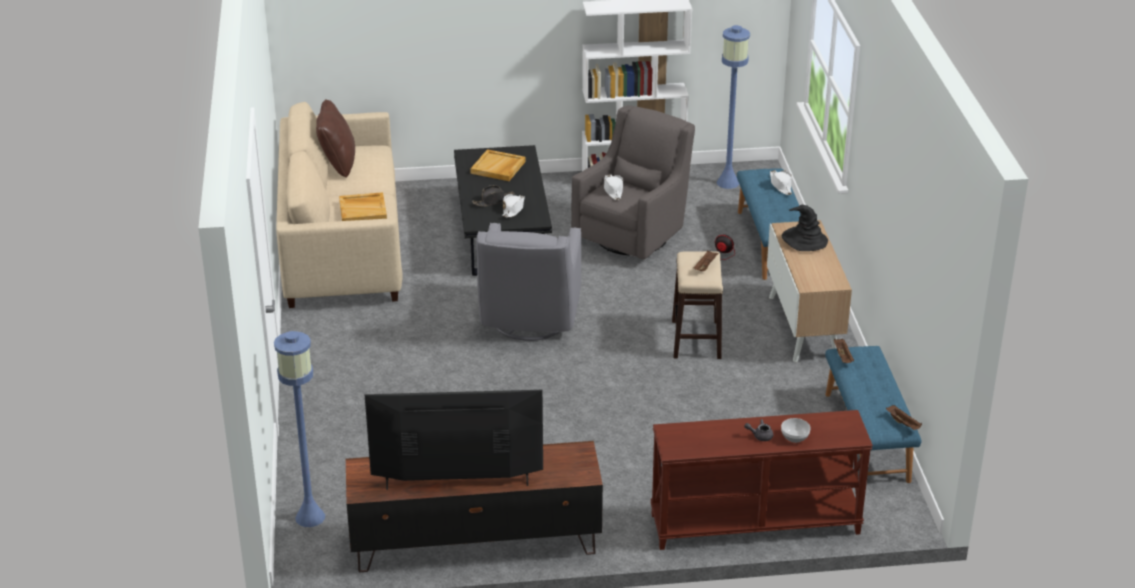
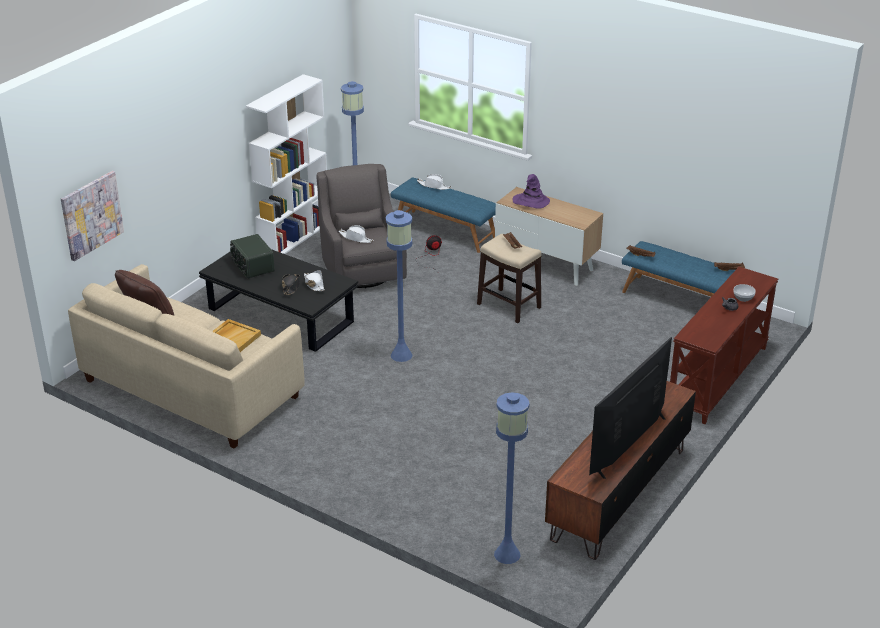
camera: 50 degrees left, 0 degrees up
(338, 39) = (91, 215): none -> picture
(498, 168) = (252, 266): beige tray -> radio
(529, 321) = (401, 355): grey armchair -> blue floor lamp
(804, 240) = (530, 201): black hat -> purple hat

